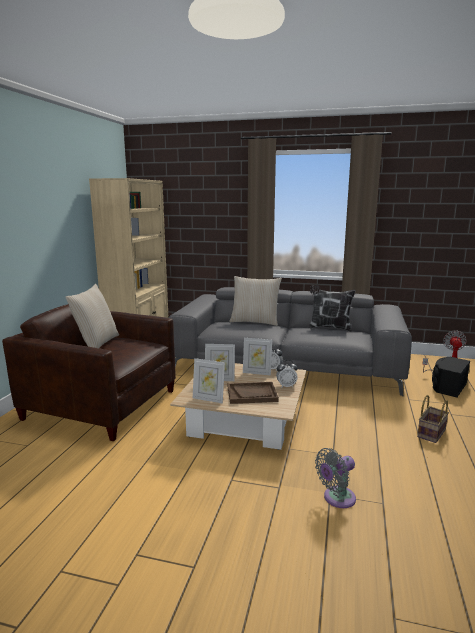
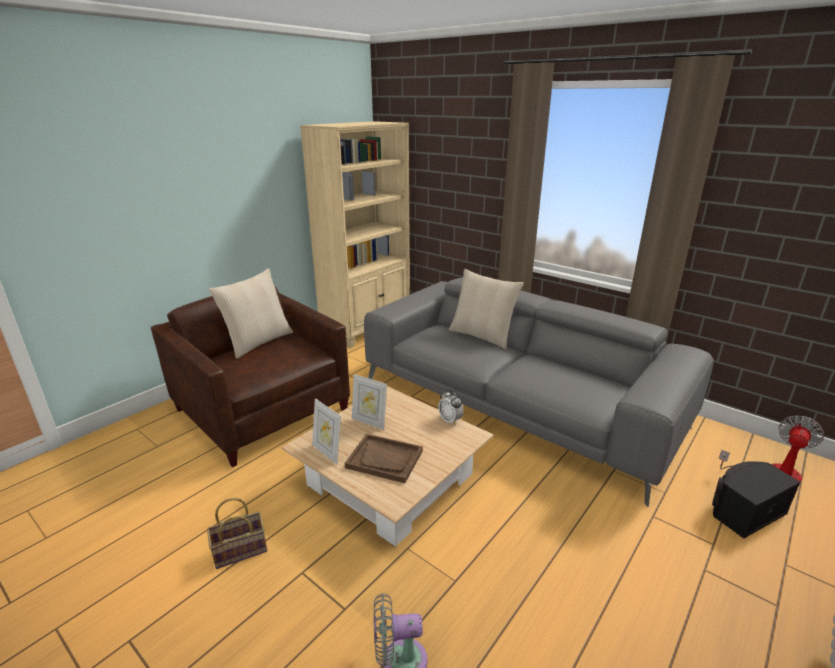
camera: 25 degrees right, 10 degrees up
(257, 373) = (424, 422): picture frame -> none
(286, 386) = (440, 457): alarm clock -> none
(329, 328) = (577, 368): pillow -> none
(431, 432) = (638, 595): basket -> basket (241, 549)

